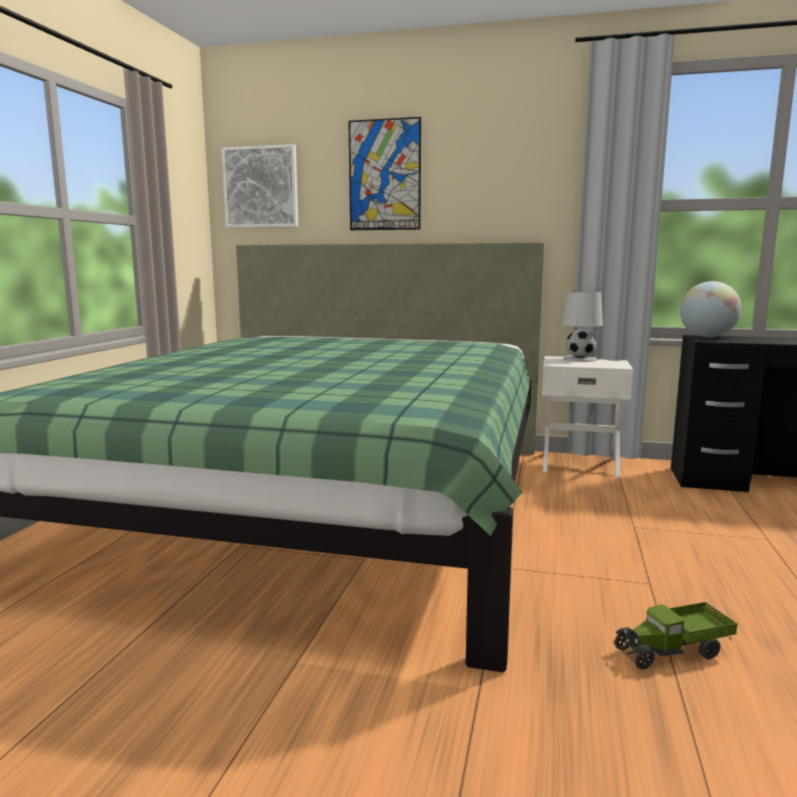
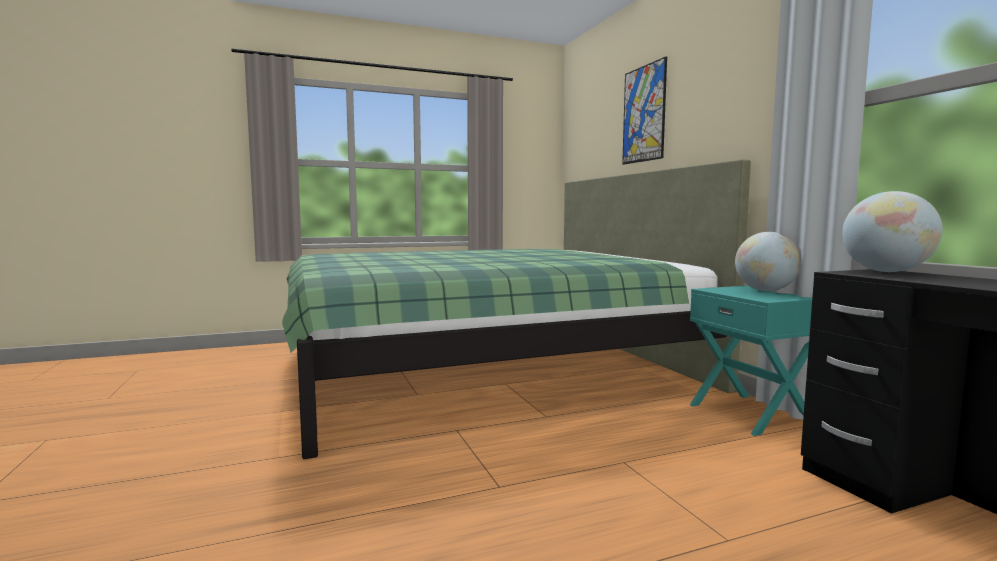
camera: 55 degrees right, 5 degrees down
(261, 187) = (583, 138): picture -> none
(579, 464) = (751, 413): white nightstand -> turquoise nightstand
(580, 359) = (765, 291): white table lamp -> globe
(673, 652) = (377, 512): toy truck -> none

